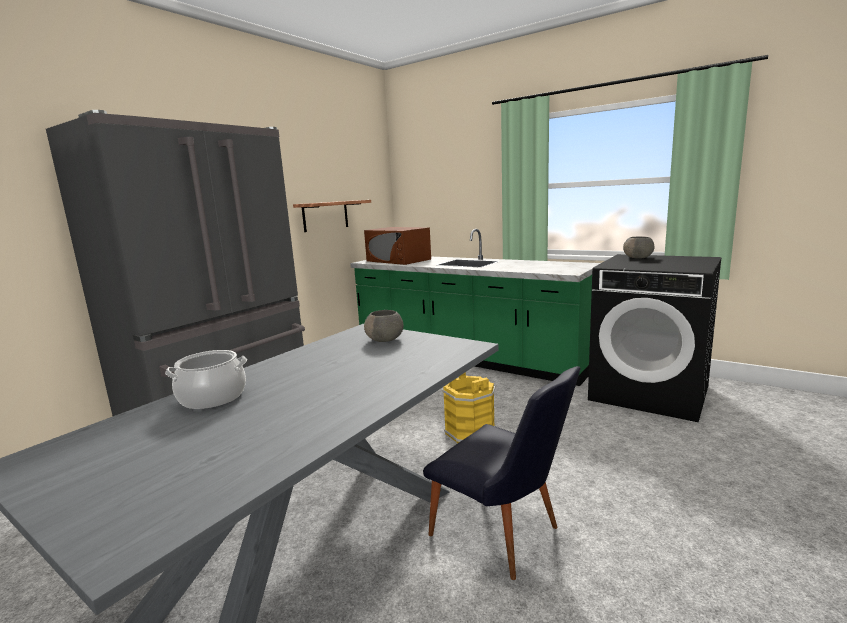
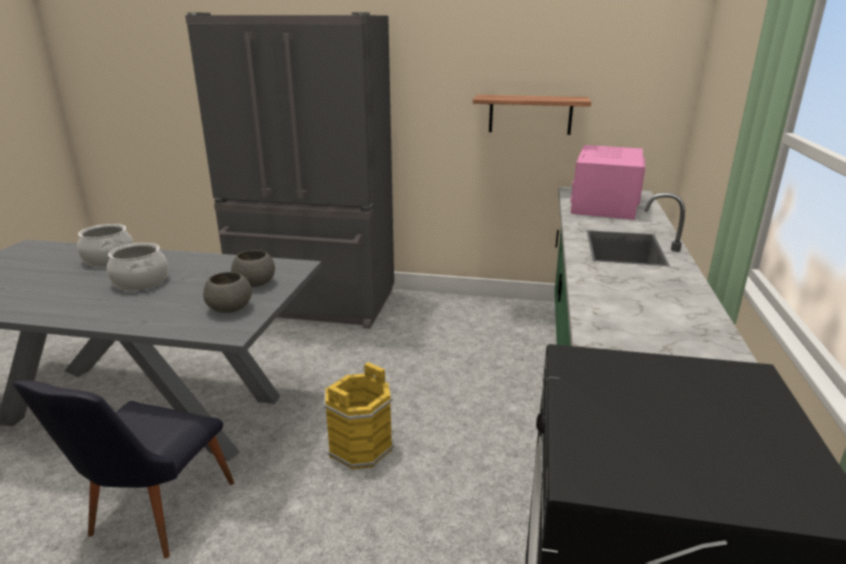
camera: 65 degrees right, 10 degrees up
(317, 378) = (140, 282): none -> cooking pot
(398, 260) = (604, 204): brown microwave -> pink microwave
(638, 258) = (726, 392): grey bowl -> grey bowl (229, 309)

